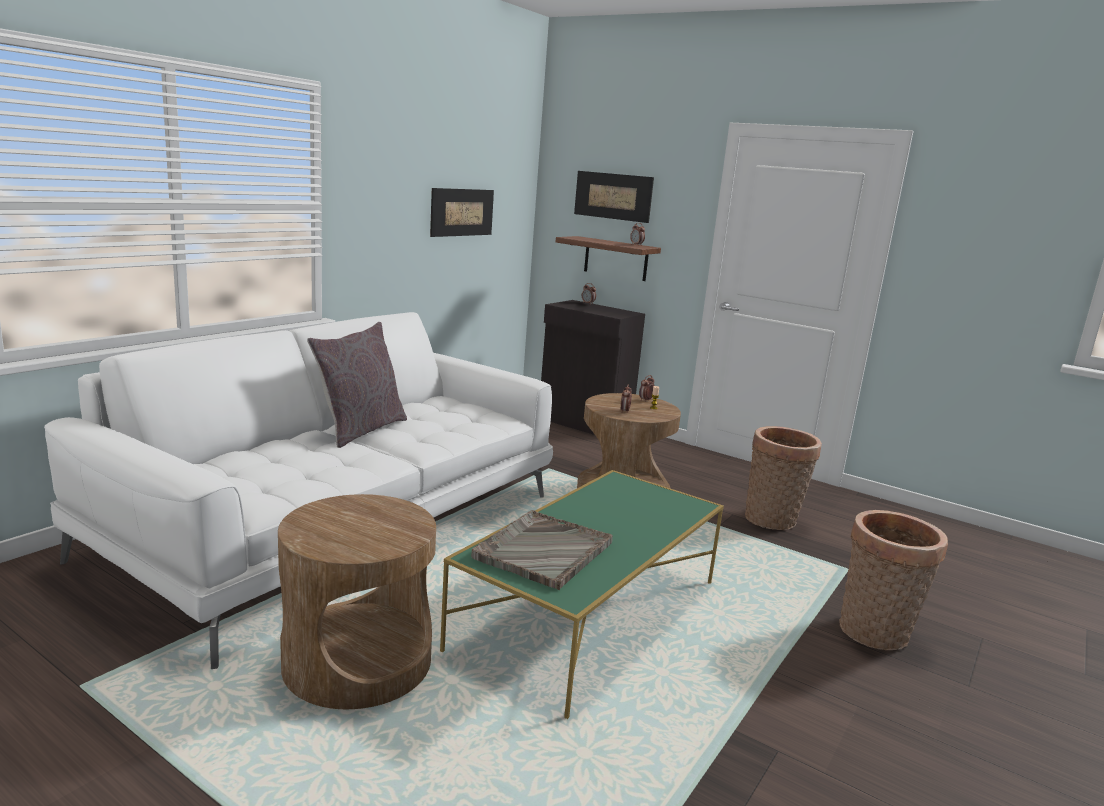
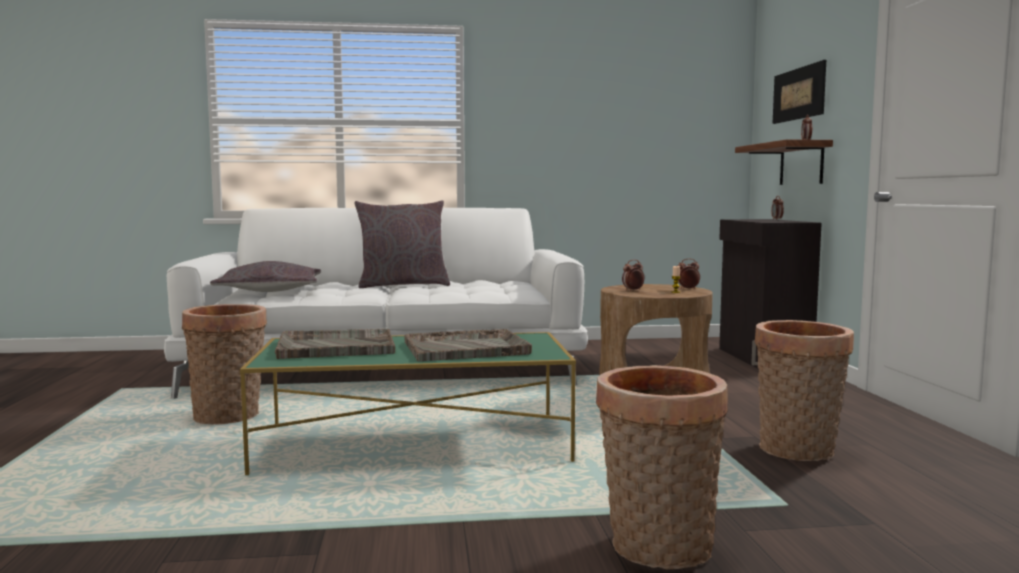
camera: 50 degrees right, 10 degrees down
(259, 481) = (270, 291): none -> grey pillow
(357, 662) = (229, 417): brown side table -> basket
(462, 212) = (634, 130): picture -> none
(630, 514) = (467, 348): none -> grey tray

